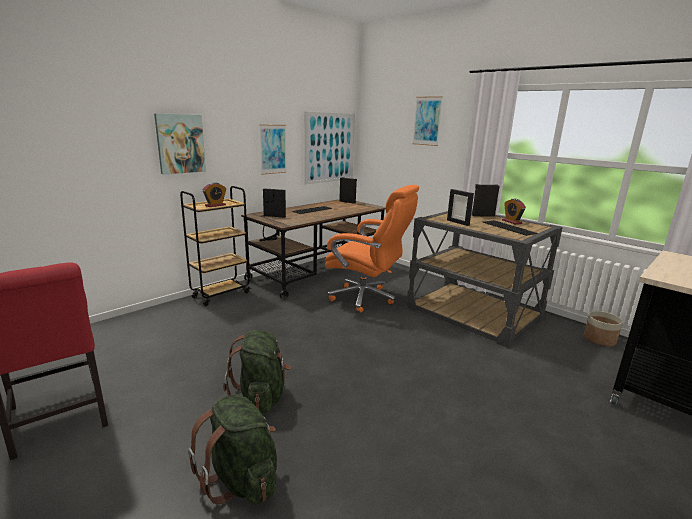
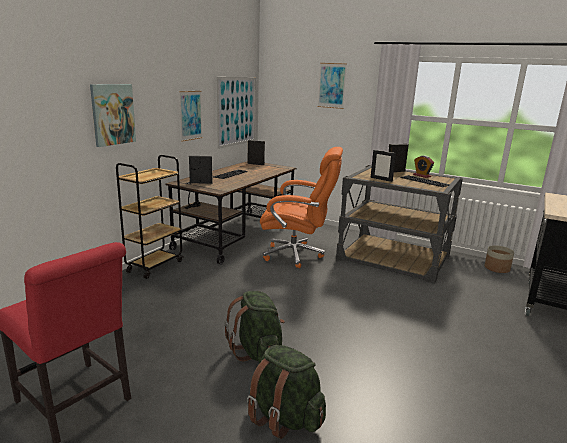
camera: 15 degrees left, 0 degrees up
(215, 205) = (151, 176): alarm clock -> none

